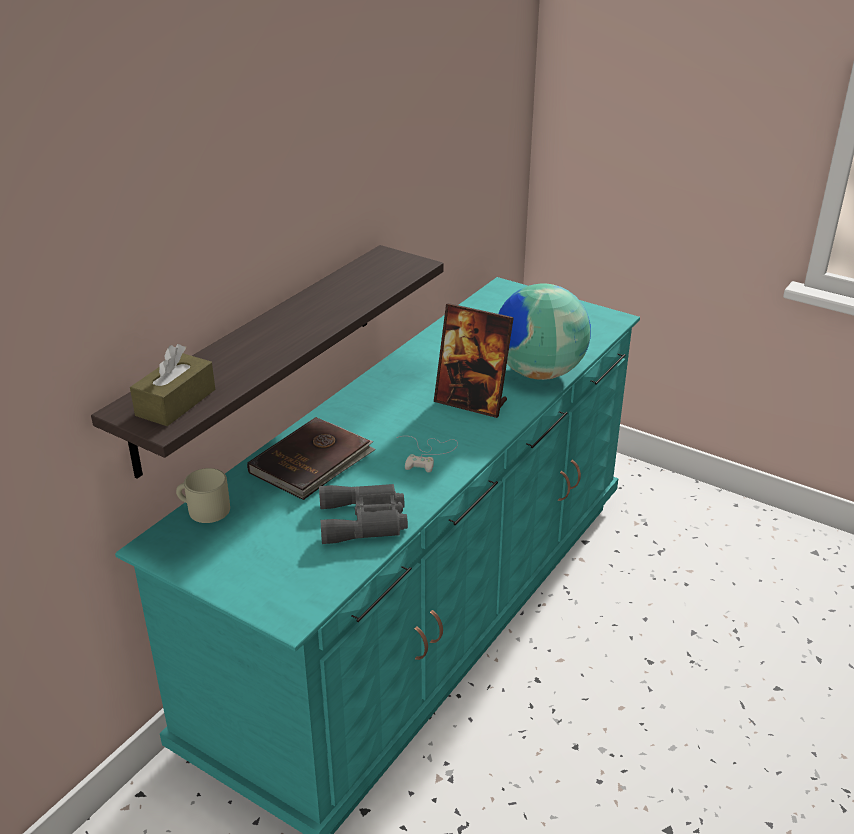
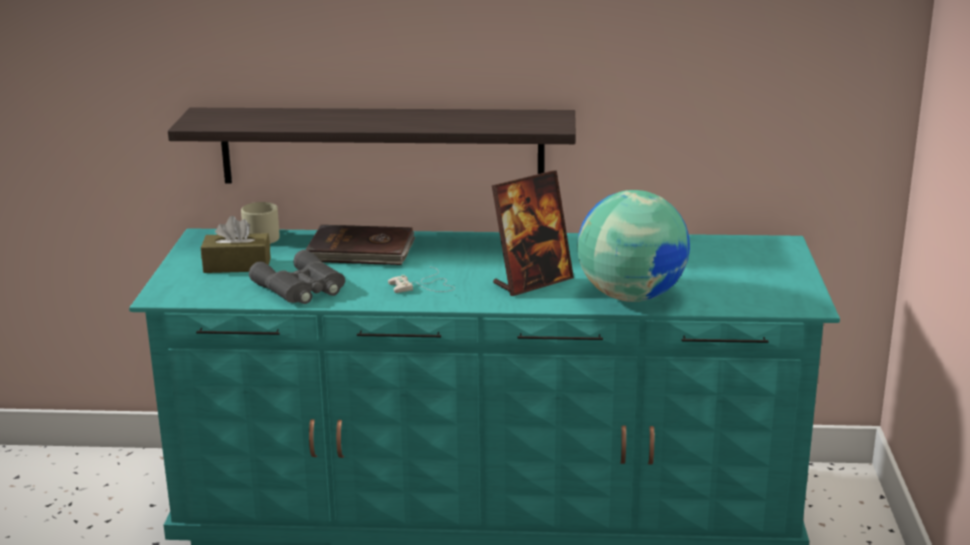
camera: 60 degrees right, 10 degrees down
(176, 402) = (226, 119): brown tissue box -> brown tissue box (237, 265)
(471, 402) = (532, 282): picture frame -> picture frame turned 120 degrees counterclockwise

